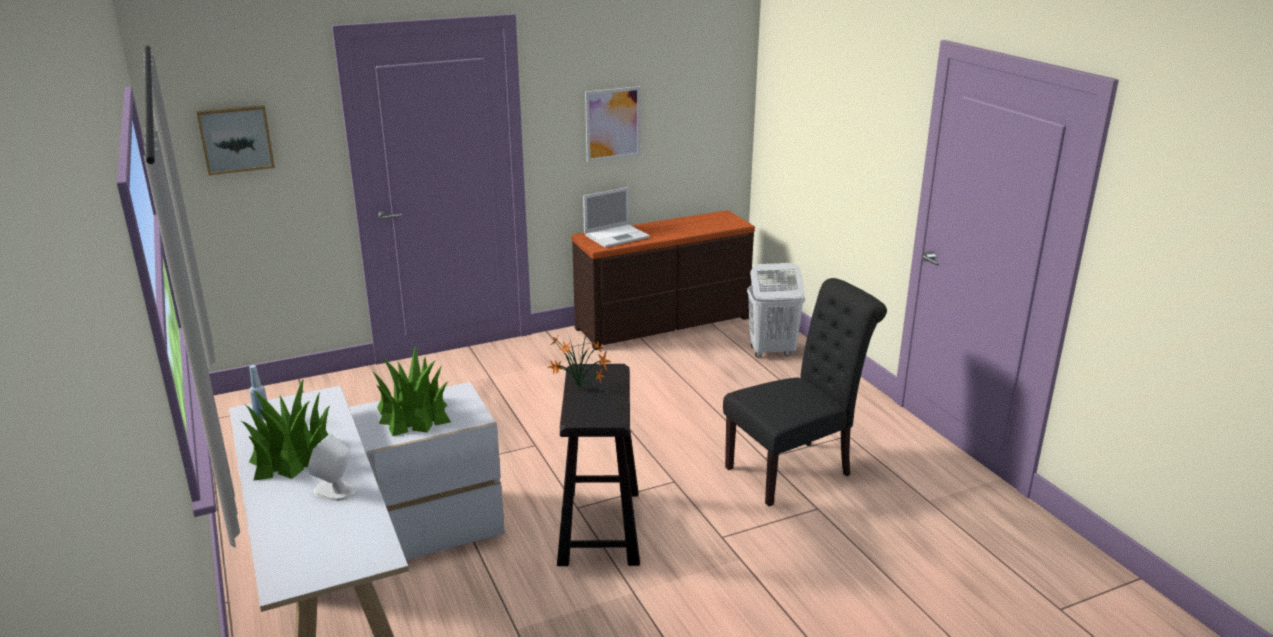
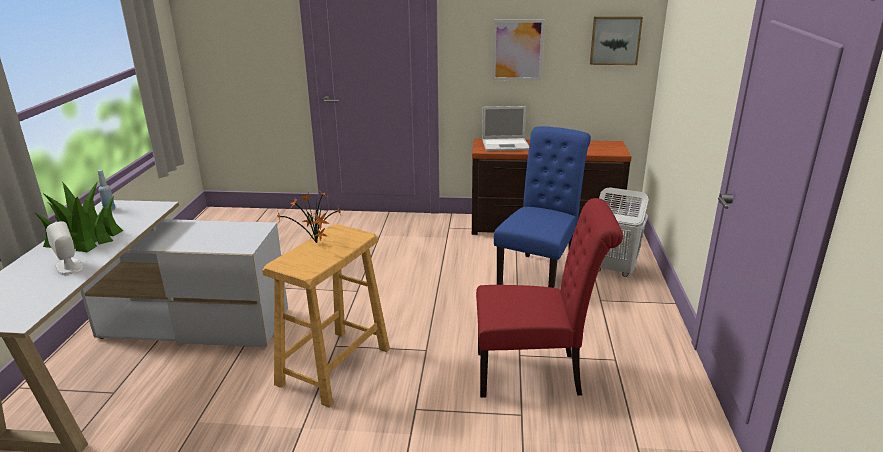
camera: 30 degrees right, 0 degrees up
(236, 139) = (228, 28): picture -> picture (615, 40)
(414, 414) = (212, 235): potted plant -> none
(599, 528) = (333, 367): black stool -> beige stool
(706, 374) = (539, 273): none -> blue chair
(795, 470) = (535, 374): black chair -> red chair

